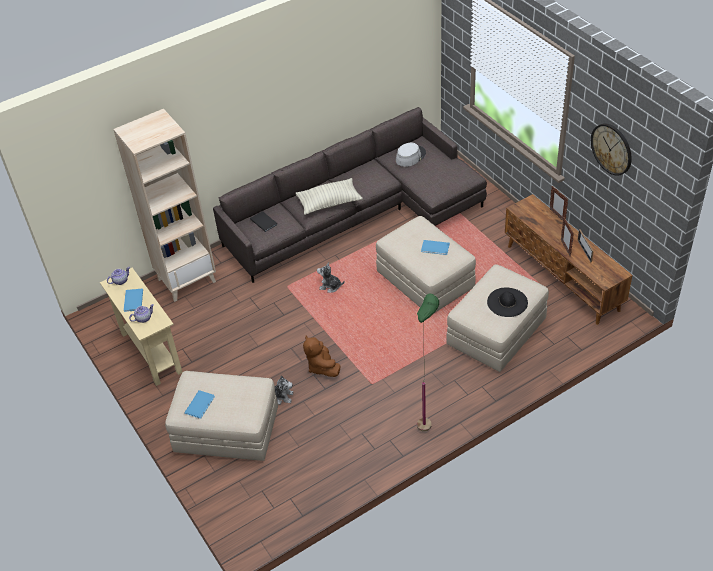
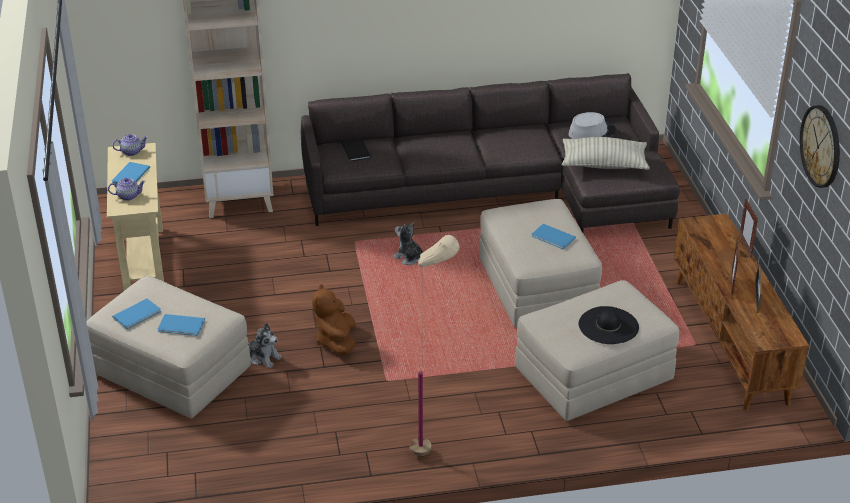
camera: 20 degrees right, 10 degrees down
(237, 402) = (182, 326): none -> blue book
(329, 203) = (452, 153): pillow -> pillow (604, 164)
(427, 418) = (433, 443): green floor lamp -> beige floor lamp

